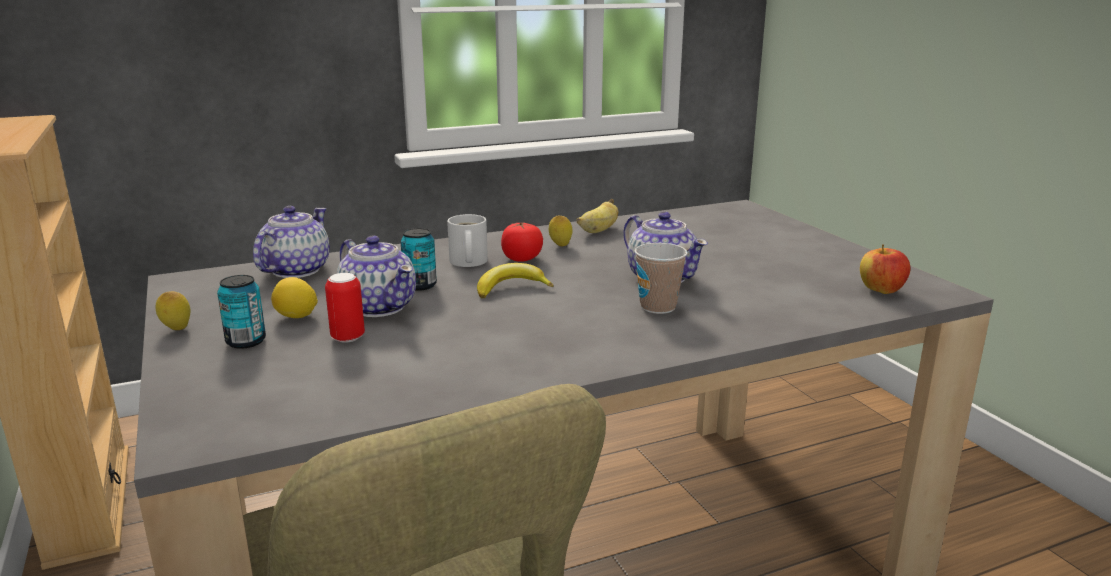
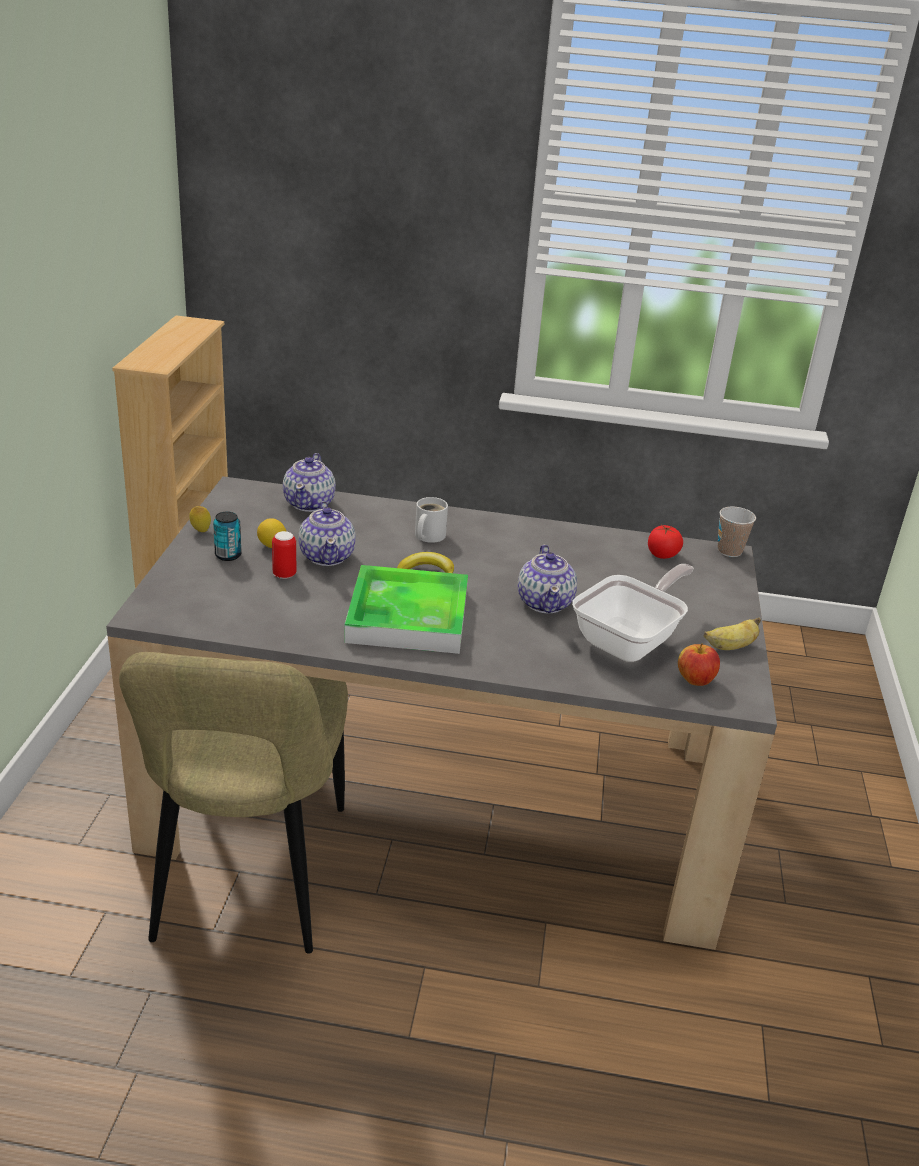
camera: 30 degrees right, 10 degrees up
(295, 270) = (310, 503): teapot -> teapot turned 135 degrees clockwise
(420, 285) = (372, 547): can -> none
(522, 259) = (469, 547): tomato -> tomato (662, 555)
(549, 329) = (407, 616): none -> tray
(560, 246) = (513, 544): lemon -> none
(598, 231) = (565, 538): banana -> banana (730, 647)
(658, 307) = (503, 627): cup -> cup (729, 551)
(780, 280) = (631, 640): none -> frying pan

